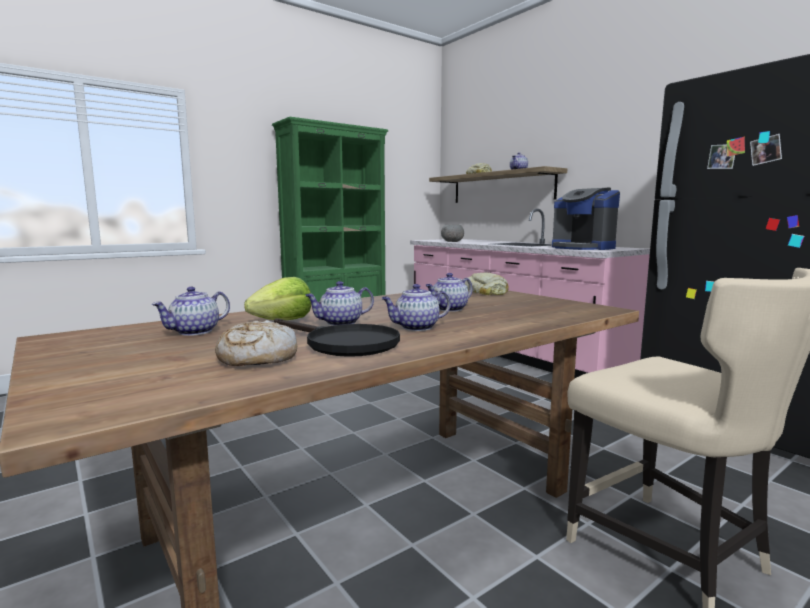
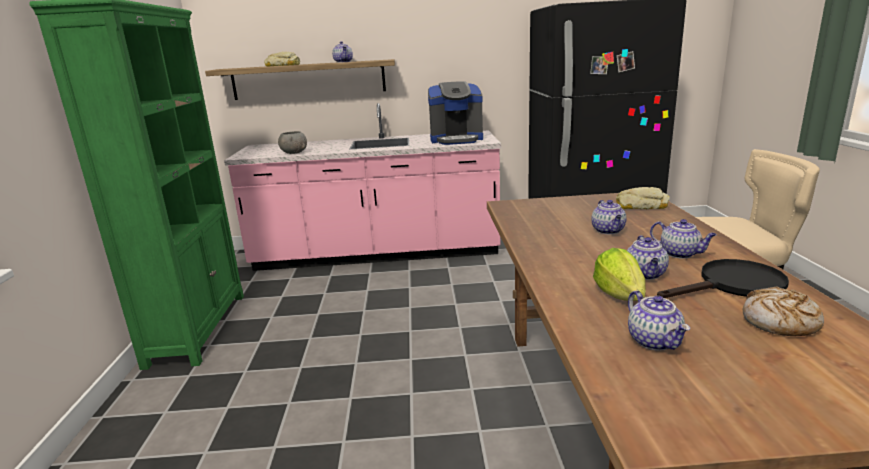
camera: 55 degrees left, 10 degrees up
(416, 328) = (680, 254): teapot -> teapot turned 60 degrees counterclockwise
(484, 291) = (533, 205): bread -> bread (641, 205)

